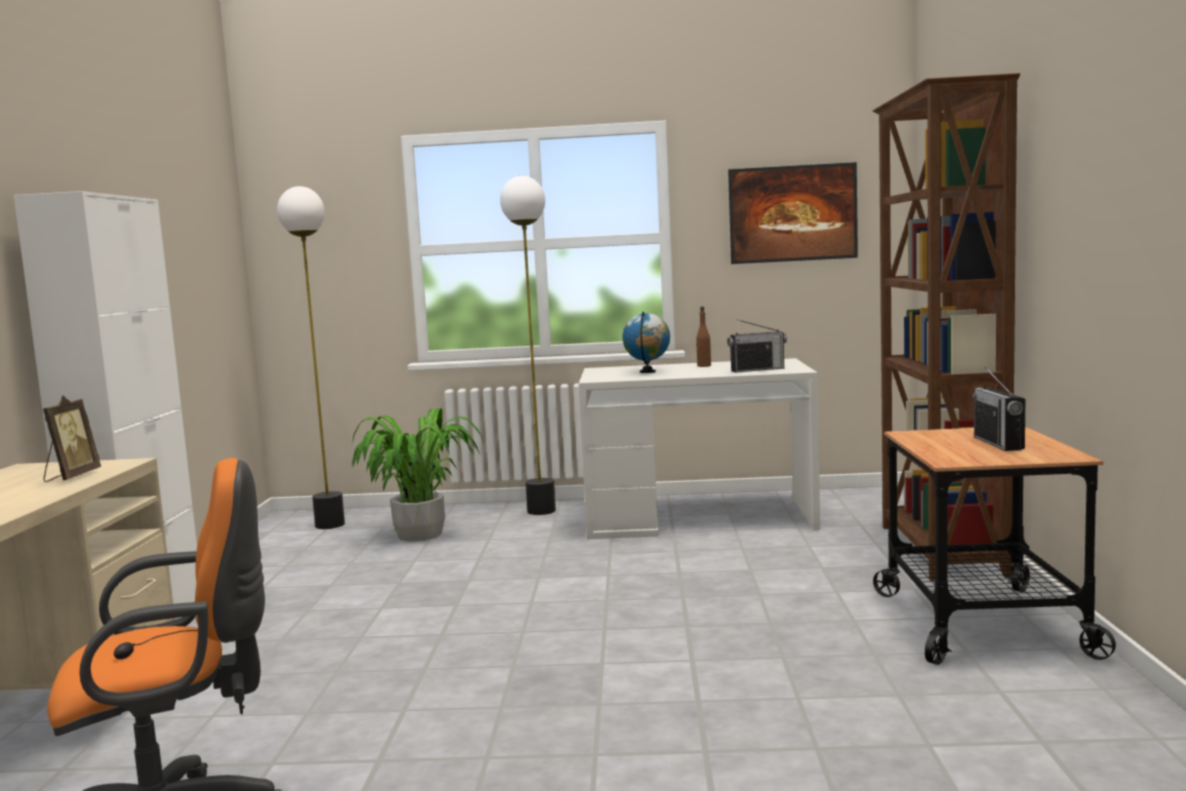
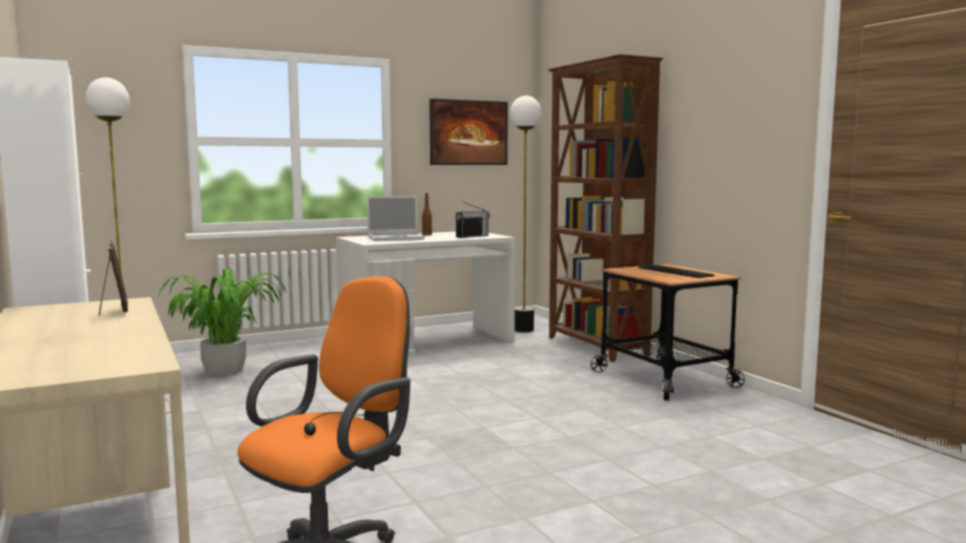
camera: 30 degrees left, 0 degrees up
(542, 511) = (304, 347): floor lamp -> floor lamp (524, 330)
(648, 372) = (396, 238): globe -> laptop
(998, 443) = (675, 271): radio -> keyboard

